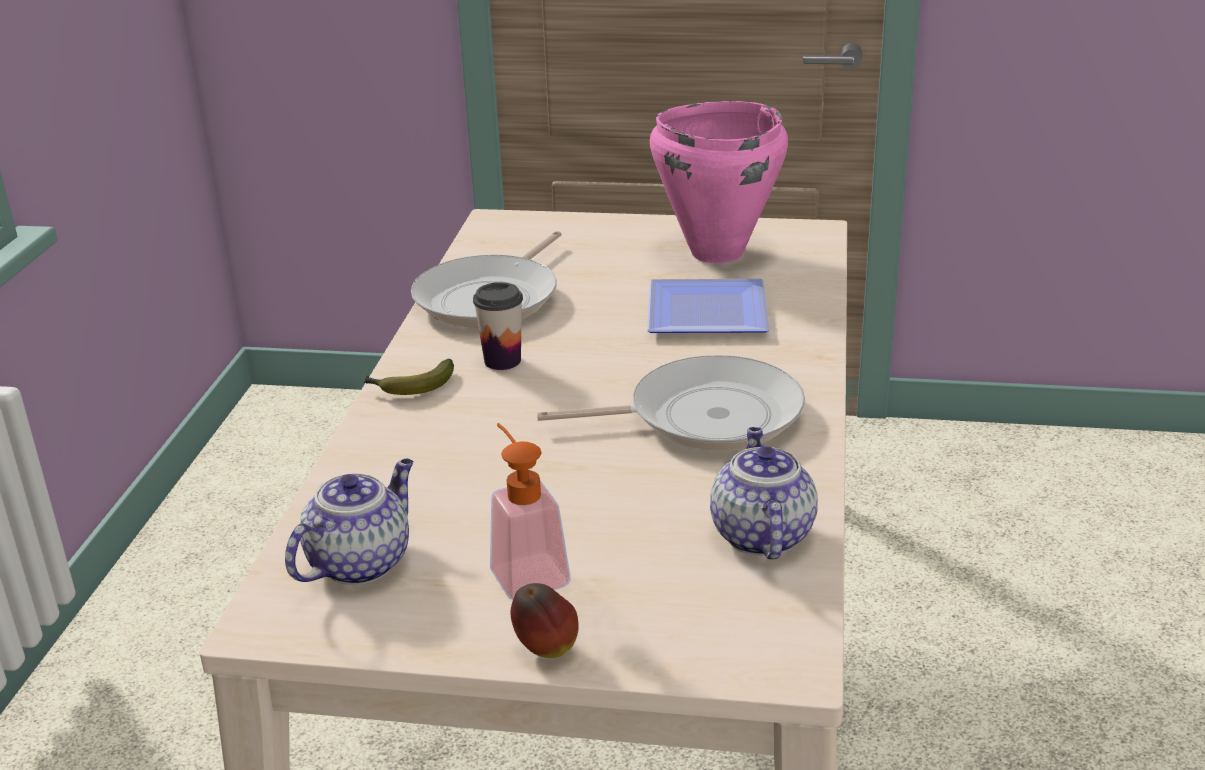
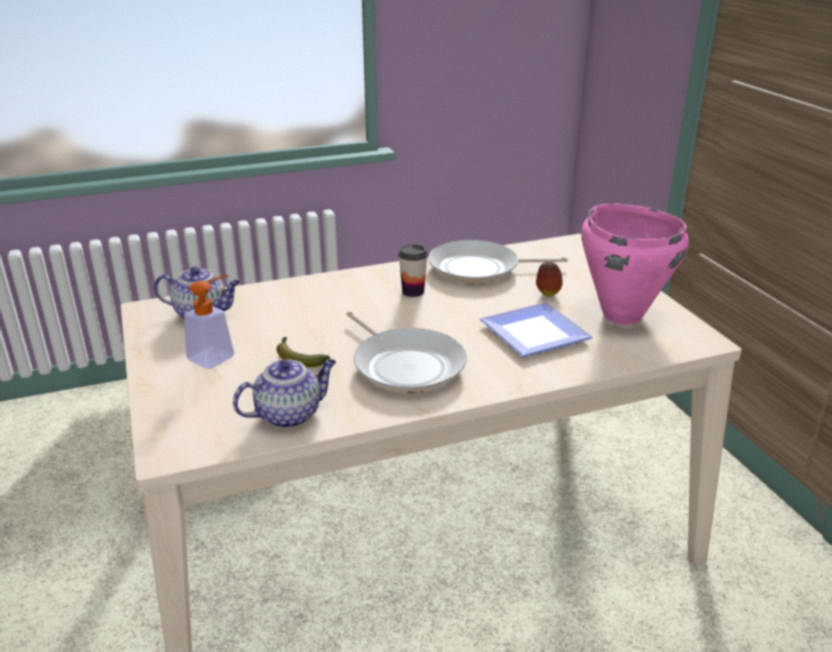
camera: 60 degrees right, 0 degrees up
(411, 387) = (364, 278): banana -> banana (298, 358)
(545, 650) = (153, 379): apple -> apple (547, 293)

